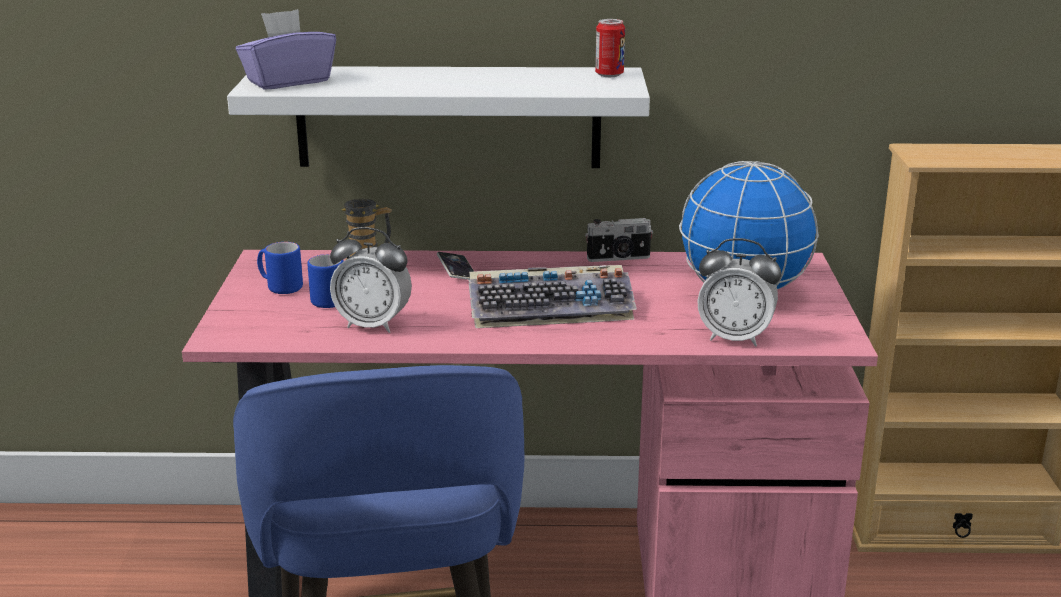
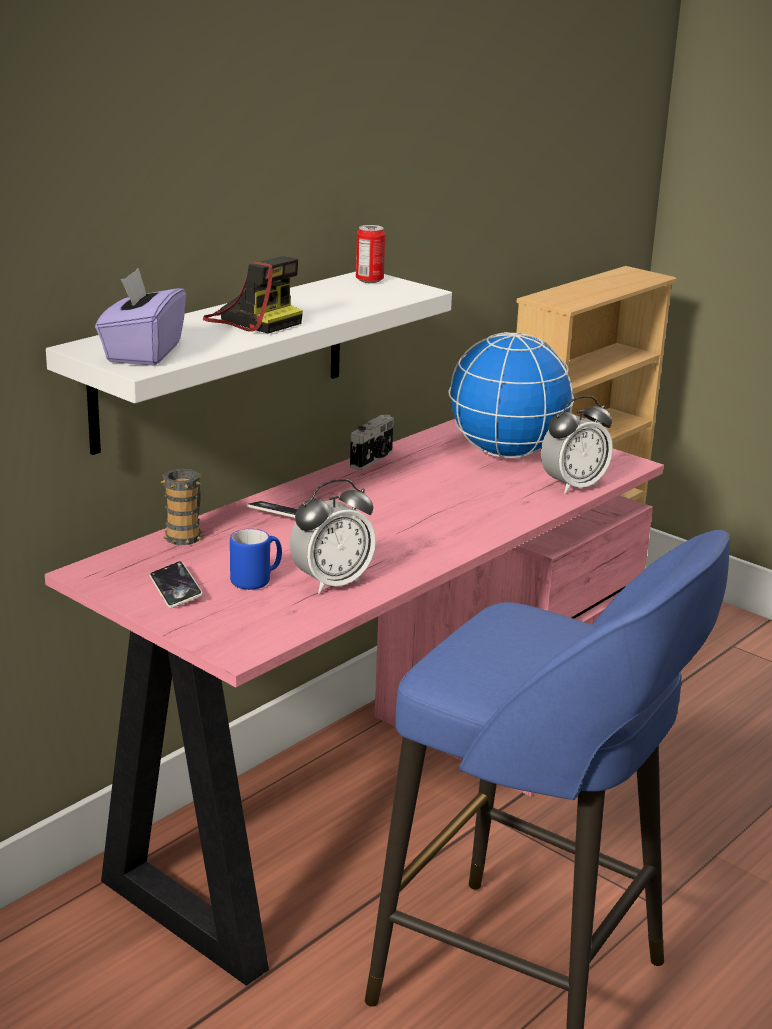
camera: 50 degrees left, 0 degrees up
(280, 287) = (175, 589): blue mug -> phone
(425, 80) = (252, 320): none -> camera
(552, 309) = (422, 515): keyboard -> none

